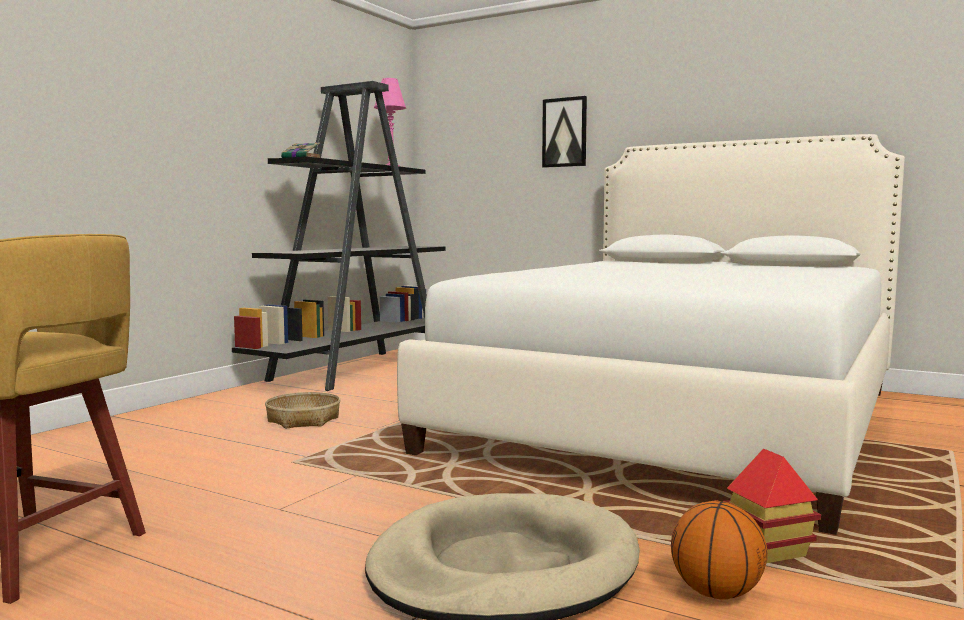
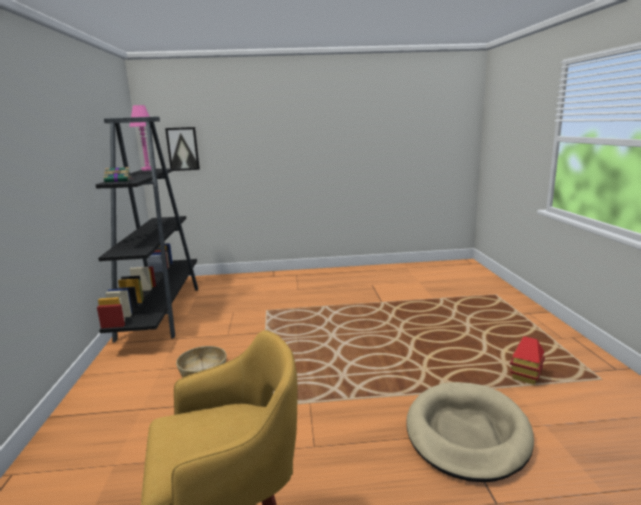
camera: 35 degrees left, 10 degrees up
(564, 132) = (255, 138): picture -> picture (183, 149)
(681, 419) = (385, 304): white bed -> none
(716, 593) = (543, 408): basketball -> none

